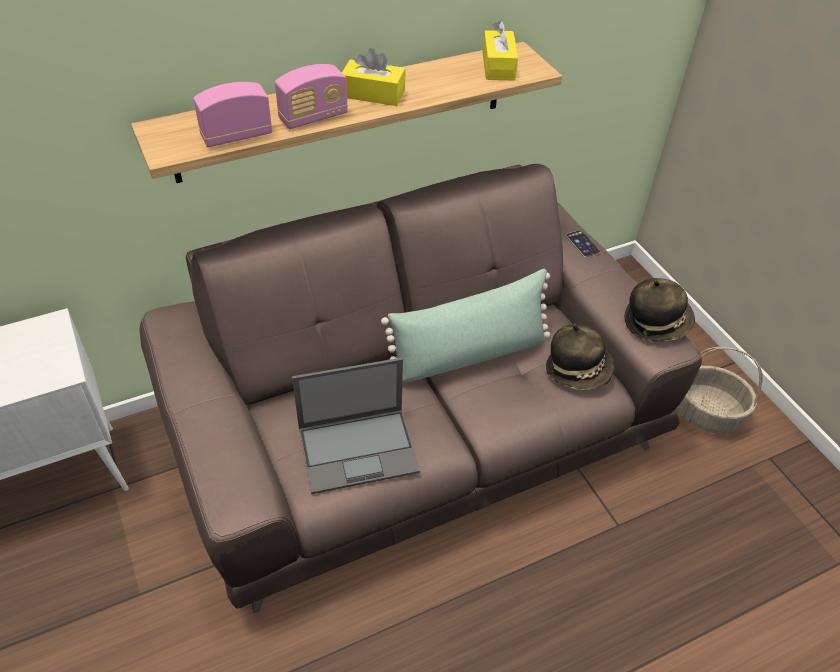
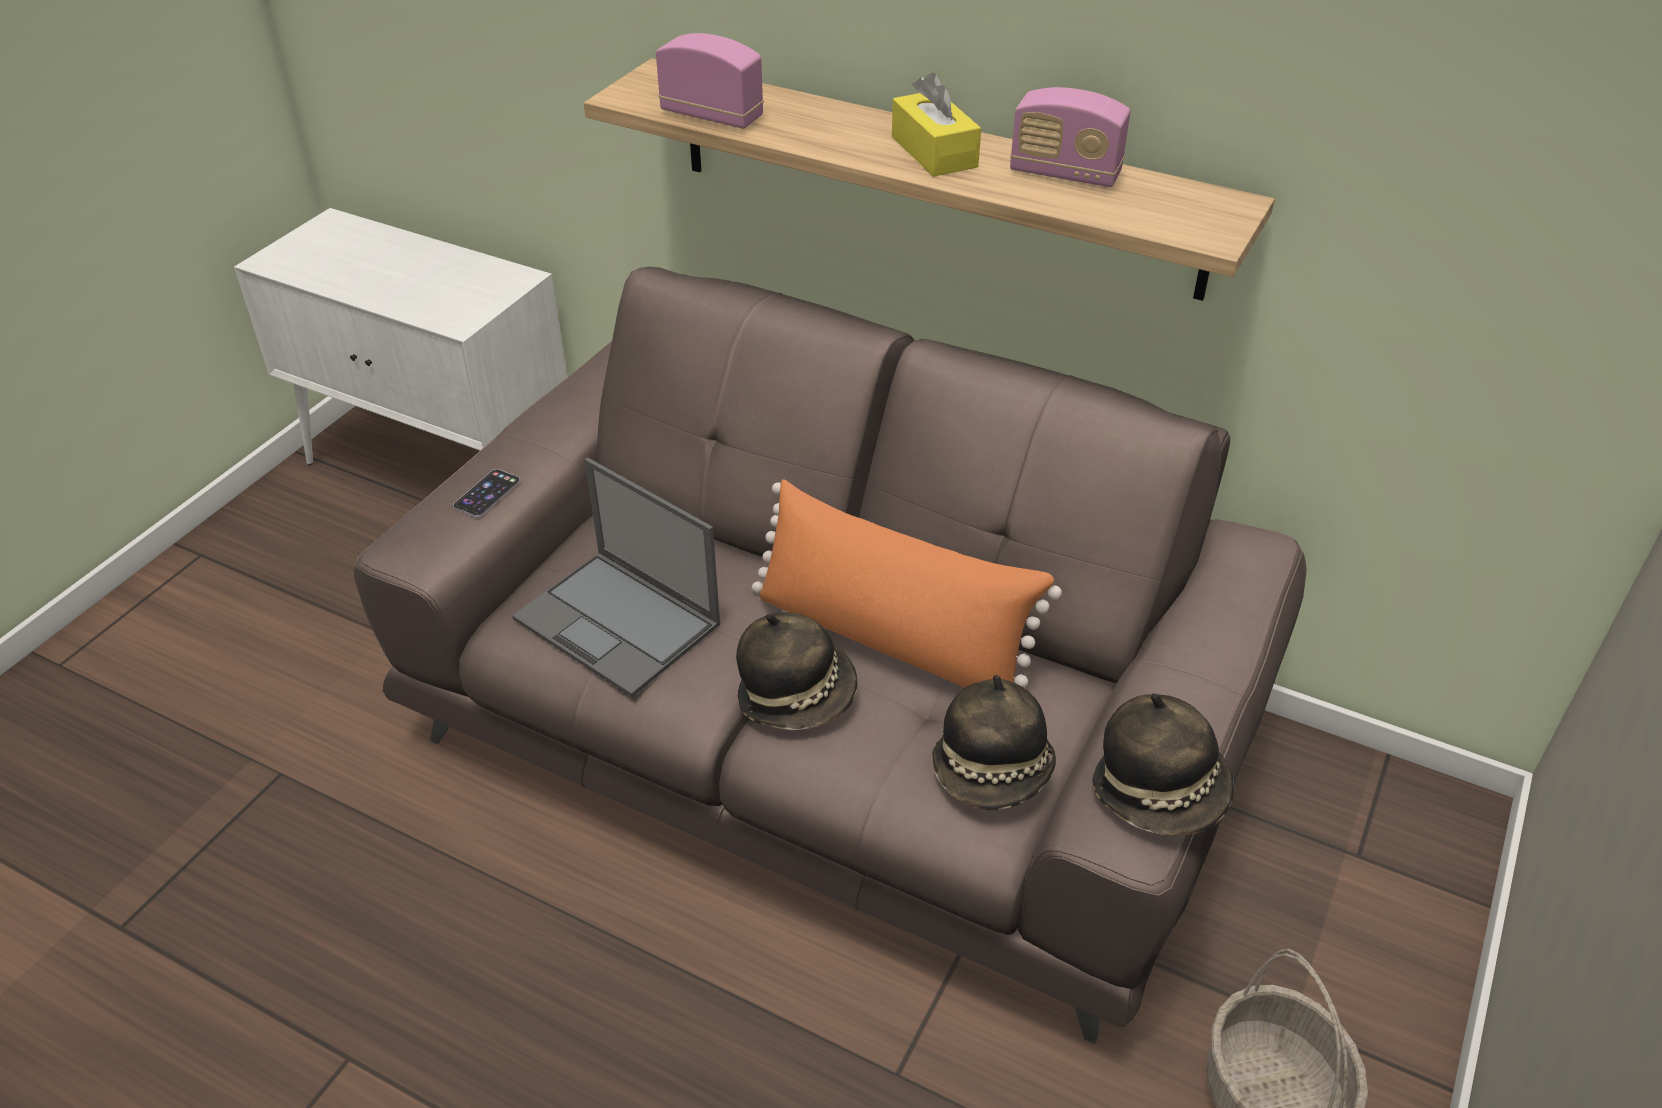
camera: 55 degrees right, 5 degrees down
(313, 117) = (819, 139): radio -> radio (1065, 174)
(469, 355) = (891, 640): green pillow -> orange pillow
(475, 408) = (797, 695): none -> hat
(498, 66) = (1164, 204): yellow tissue box -> none
(582, 244) = (1232, 622): phone -> phone (487, 494)

